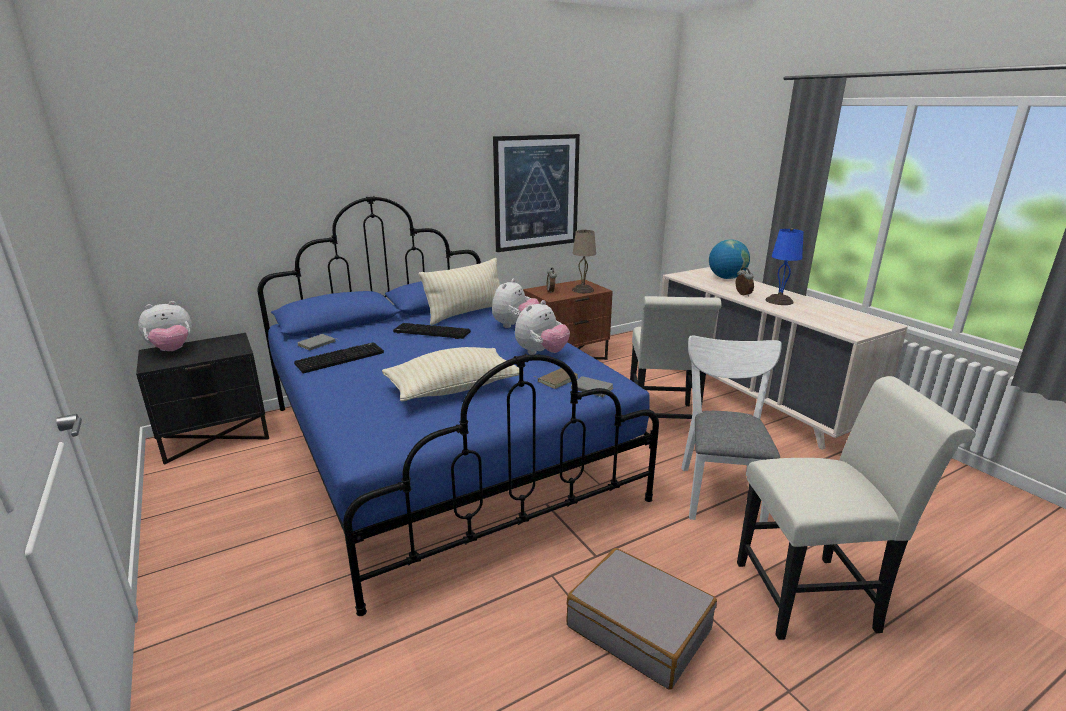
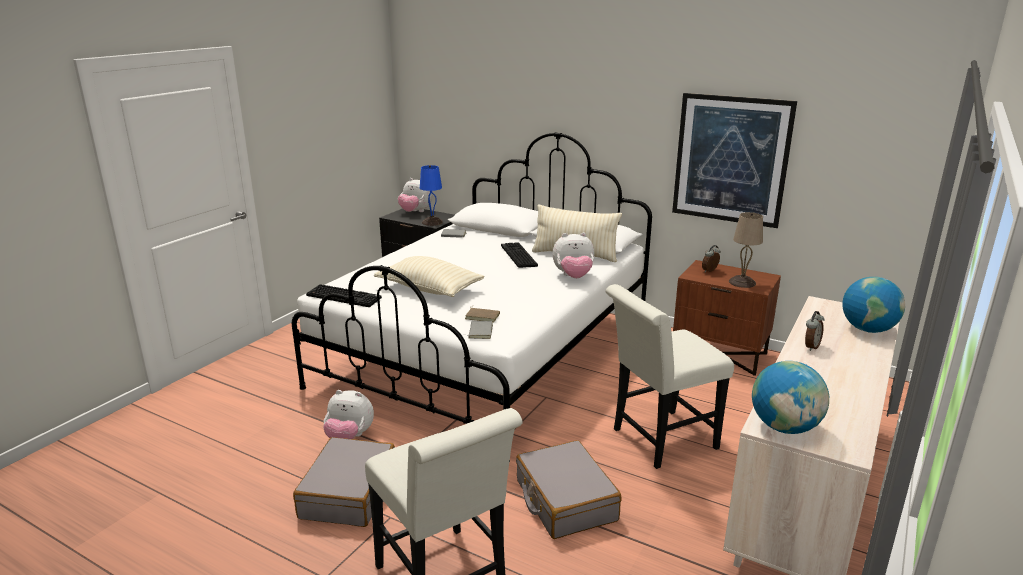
camera: 60 degrees right, 0 degrees up
(340, 358) = (440, 247): keyboard -> keyboard (345, 296)
(442, 449) = (488, 353): blue bed -> white bed
(541, 353) = (528, 299): plush toy -> plush toy (349, 437)
(720, 490) = (565, 500): white chair -> grey suitcase
(780, 301) = (826, 371): blue table lamp -> blue table lamp (432, 222)
(853, 329) = (784, 427): none -> globe

